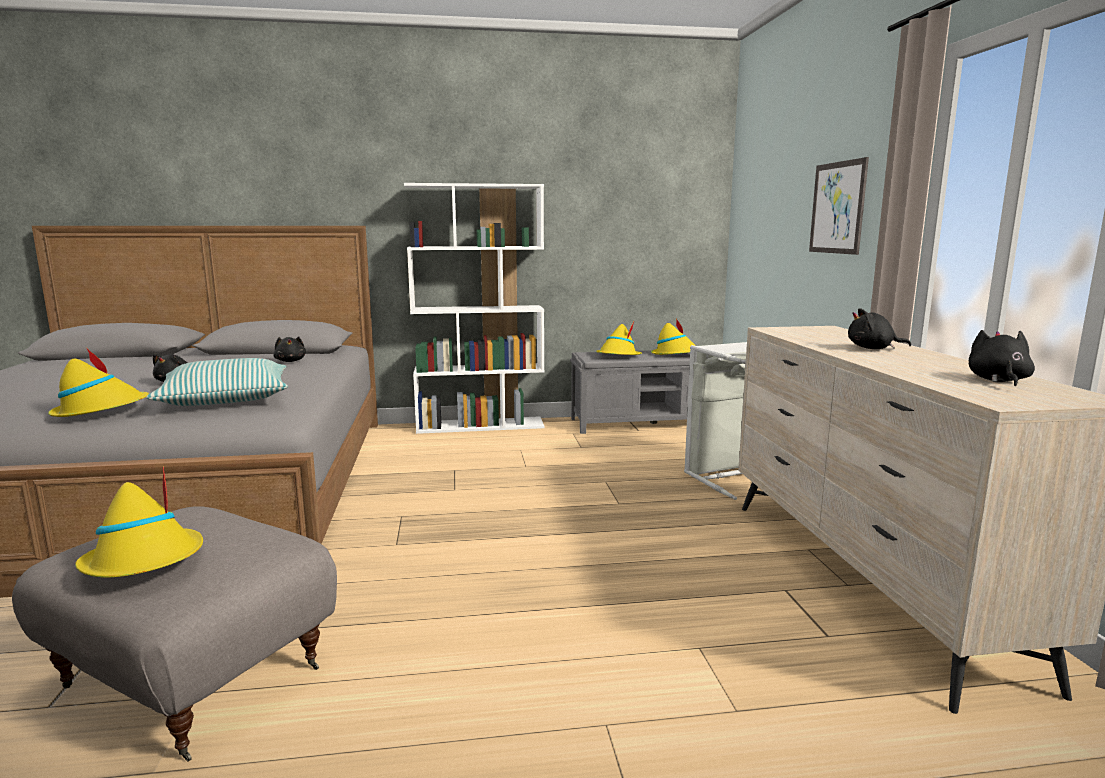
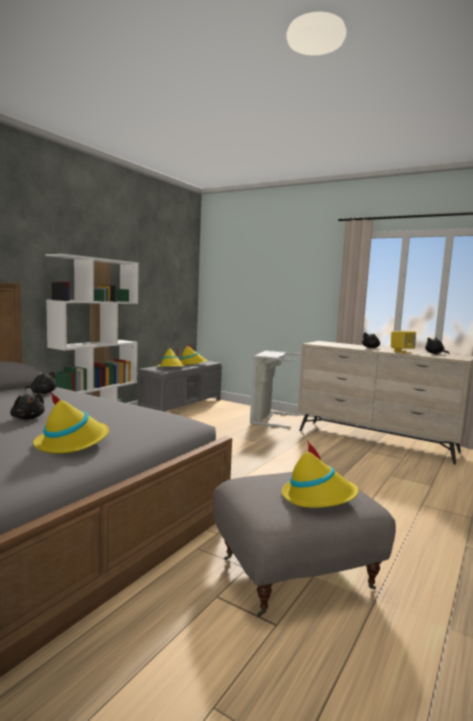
camera: 50 degrees left, 5 degrees down
(225, 398) = (120, 418): pillow -> none
(837, 208) = (298, 288): picture -> none
(902, 365) = (401, 352): none -> yellow speaker

